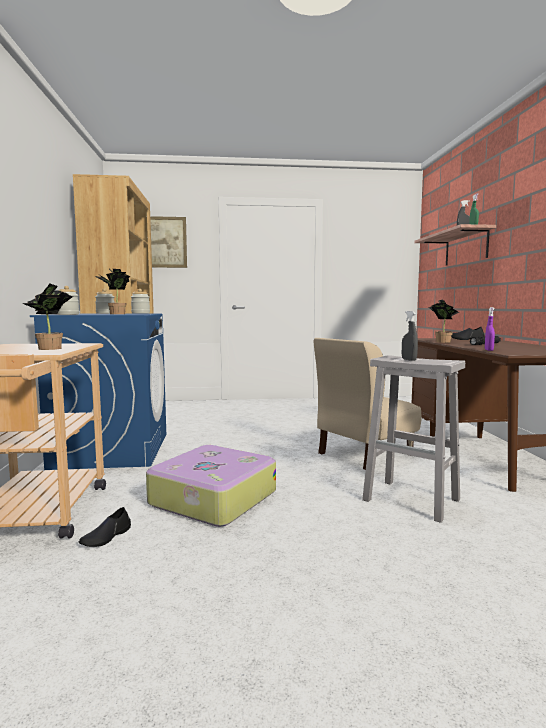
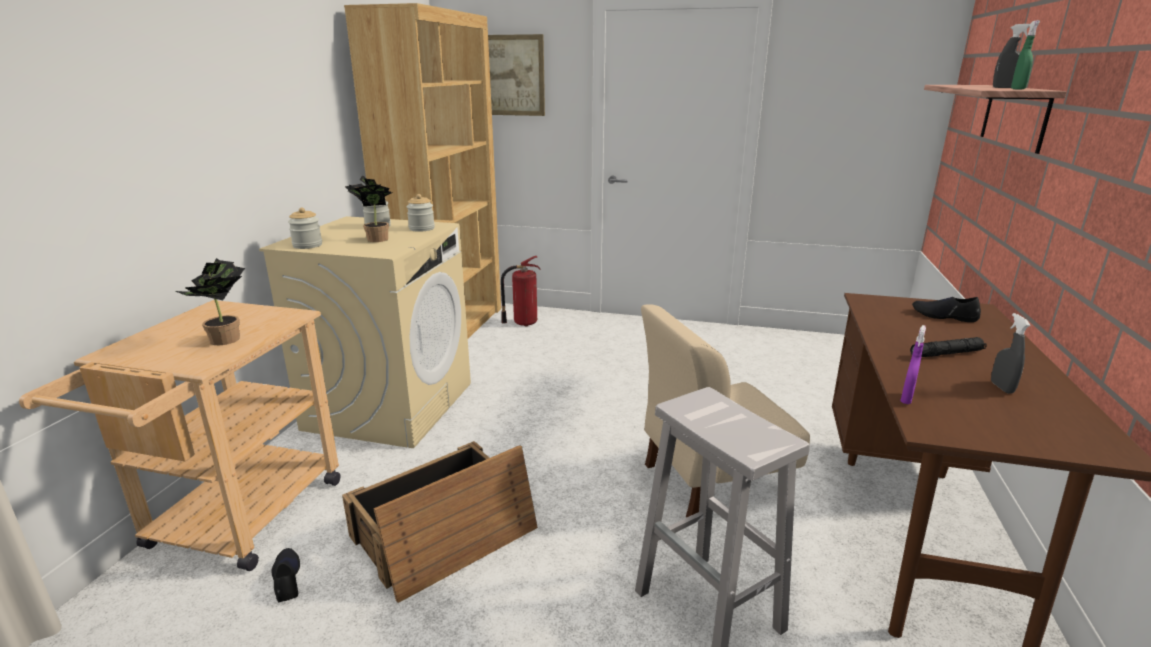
camera: 20 degrees right, 15 degrees up
(106, 537) = (286, 579): black shoe -> black shoe turned 105 degrees clockwise
(112, 450) = (390, 405): blue washing machine -> beige washing machine
(179, 407) = (523, 323): none -> fire extinguisher
(211, 498) = (443, 534): suitcase -> crate
(409, 360) = (714, 420): grey spray bottle -> grey spray bottle (1001, 387)
(441, 342) = (878, 326): potted plant -> none

